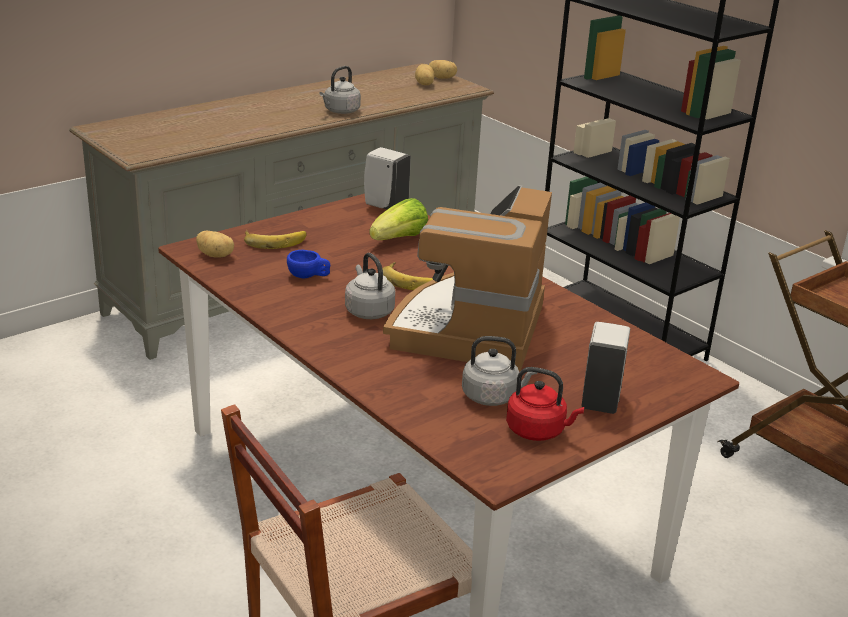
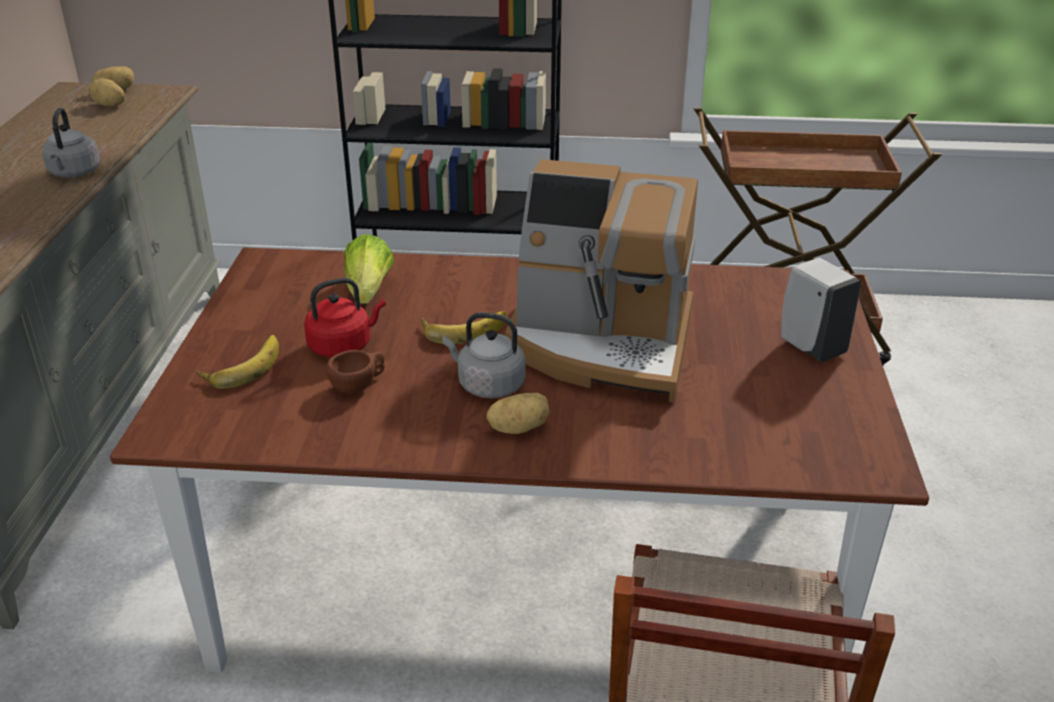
camera: 45 degrees left, 5 degrees up
(216, 255) = (208, 423): potato -> potato (518, 428)
(308, 276) = (359, 385): blue cup -> brown cup
(384, 206) = (286, 264): white soap dispenser -> none
(470, 328) = (602, 345): coffee machine -> coffee machine turned 45 degrees counterclockwise
(493, 396) = (743, 399): grey kettle -> none
(538, 431) = (829, 406): red kettle -> red kettle (343, 346)

